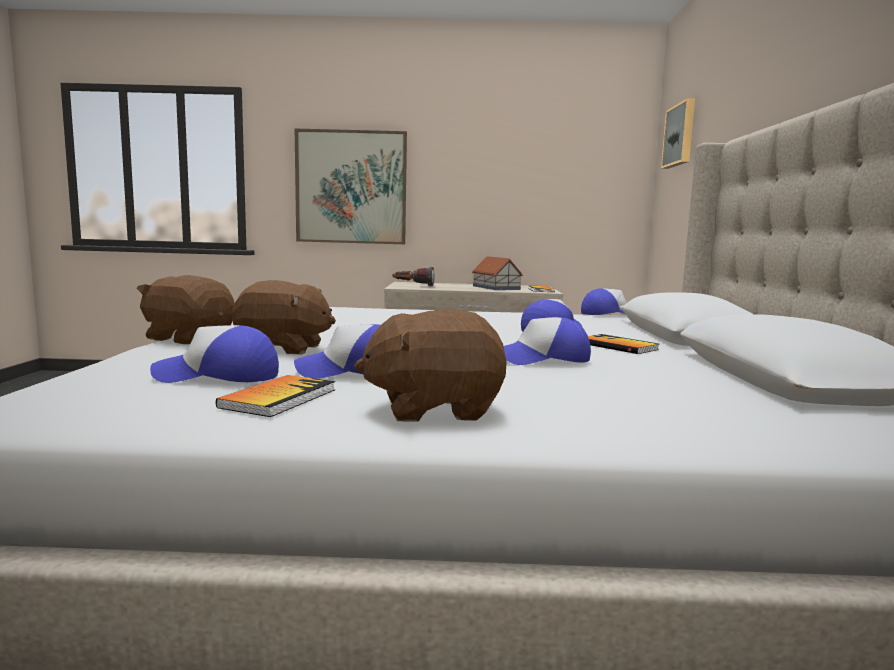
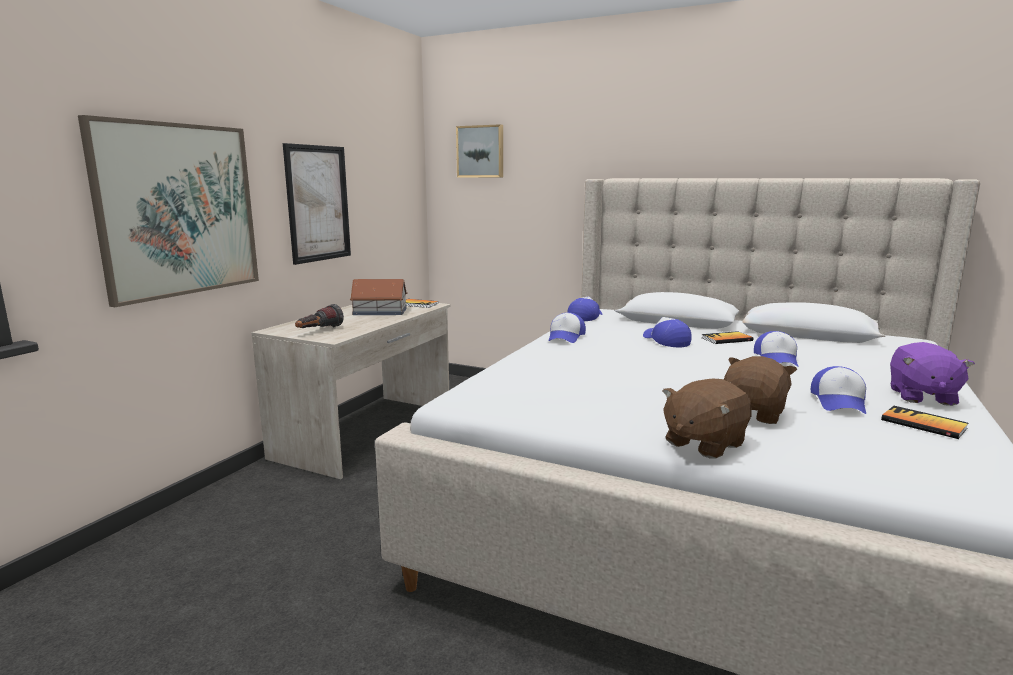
camera: 65 degrees left, 5 degrees up
(218, 376) = (871, 436): cap -> cap (566, 337)
(434, 409) = (921, 396): brown plush toy -> purple plush toy
(482, 191) = (318, 203): none -> picture

